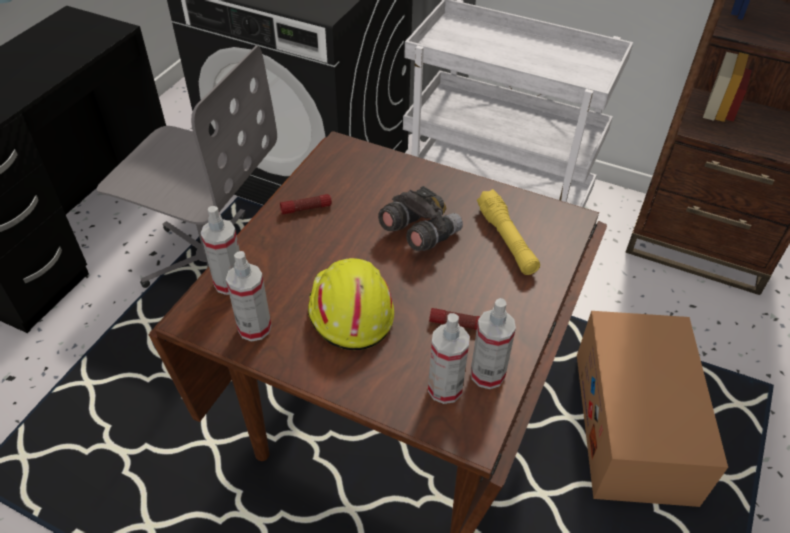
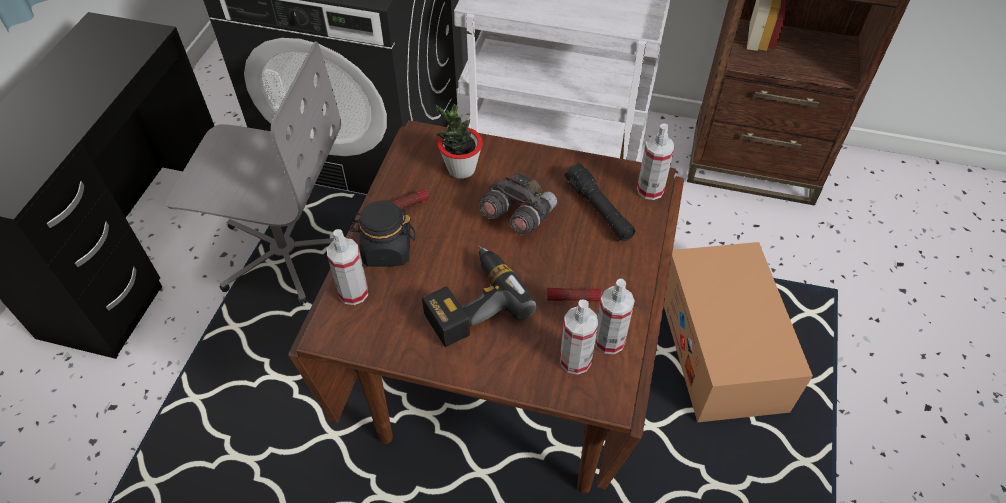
camera: 10 degrees left, 5 degrees up
(254, 328) = (389, 333): spray bottle -> spray bottle (650, 190)
(275, 247) = (386, 250): none -> black jar
(349, 311) = (472, 302): yellow hard hat -> power drill
(372, 182) = (461, 169): none -> potted plant
(506, 240) = (599, 209): yellow flashlight -> black flashlight

